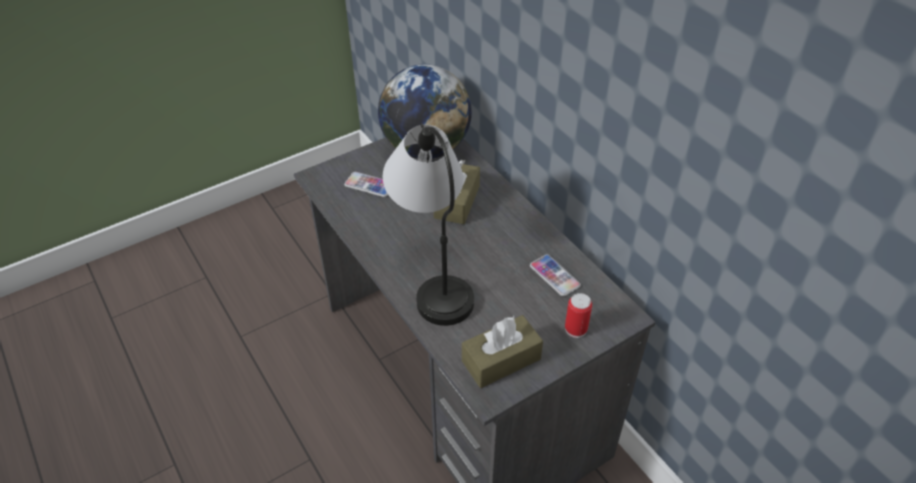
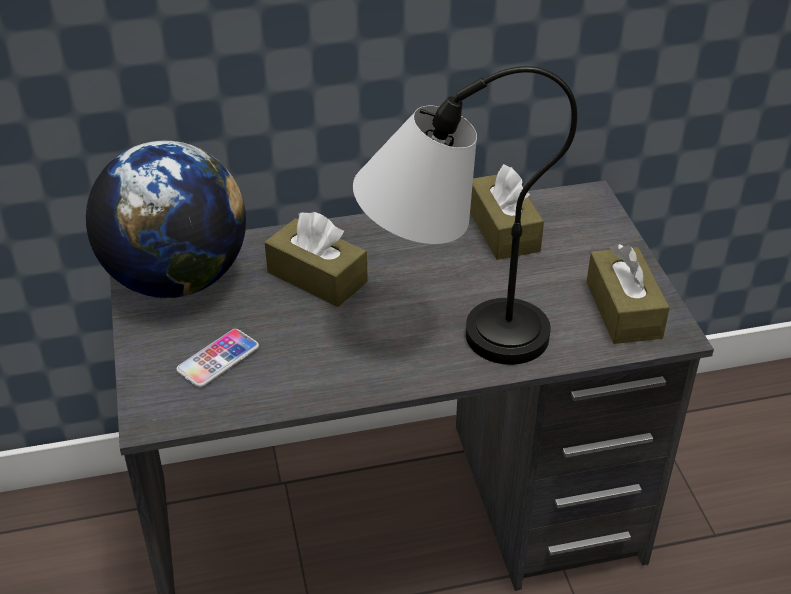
camera: 70 degrees left, 5 degrees down
(554, 276) = (503, 230): phone -> brown tissue box
(576, 329) = (595, 238): can -> none

